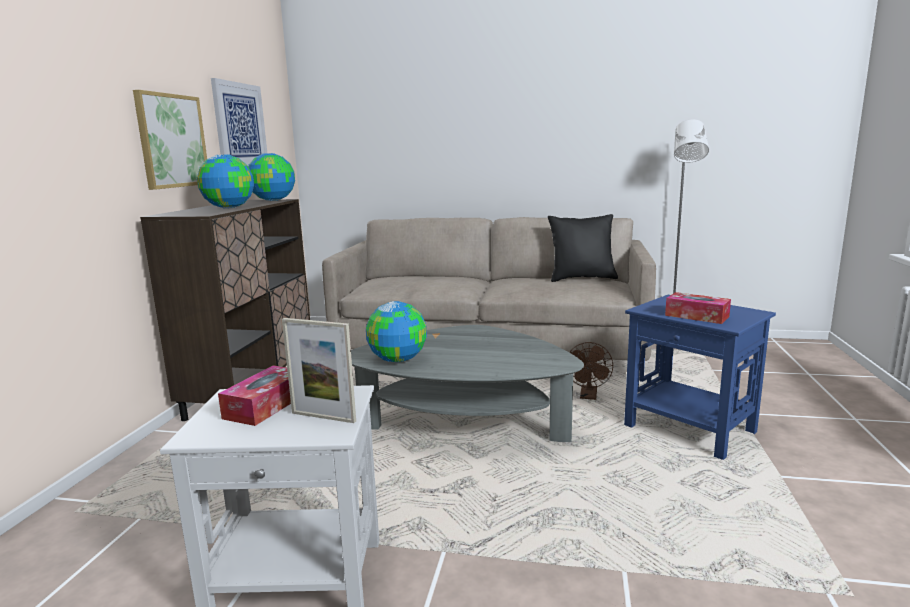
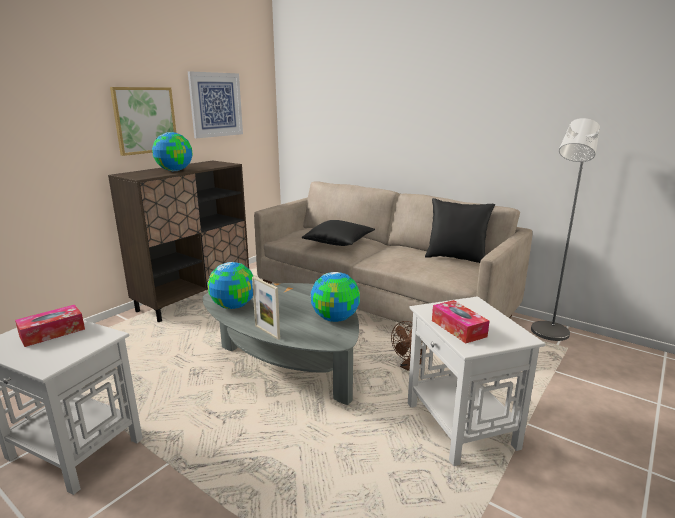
camera: 25 degrees right, 5 degrees up
(273, 200) = (223, 164): globe -> globe (335, 318)
(323, 417) = (62, 352): picture frame -> picture frame (267, 332)
(442, 282) = (339, 242): none -> black pillow
(690, 429) = (461, 426): blue side table -> white side table

